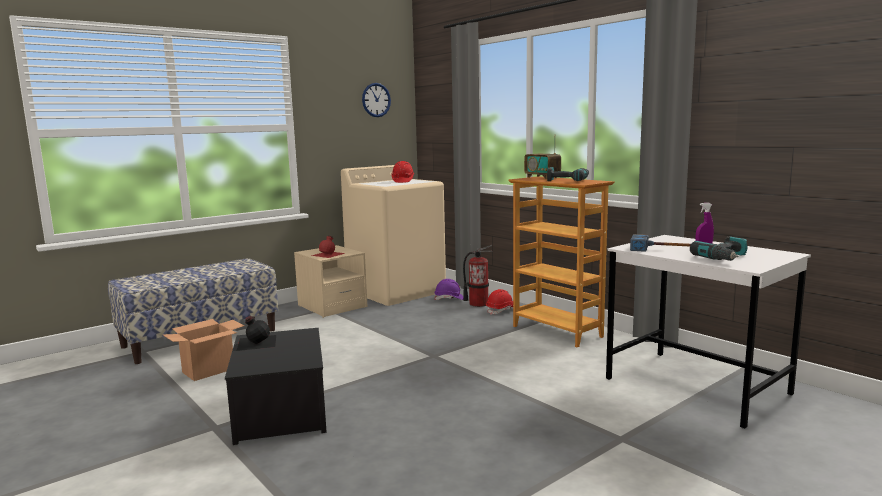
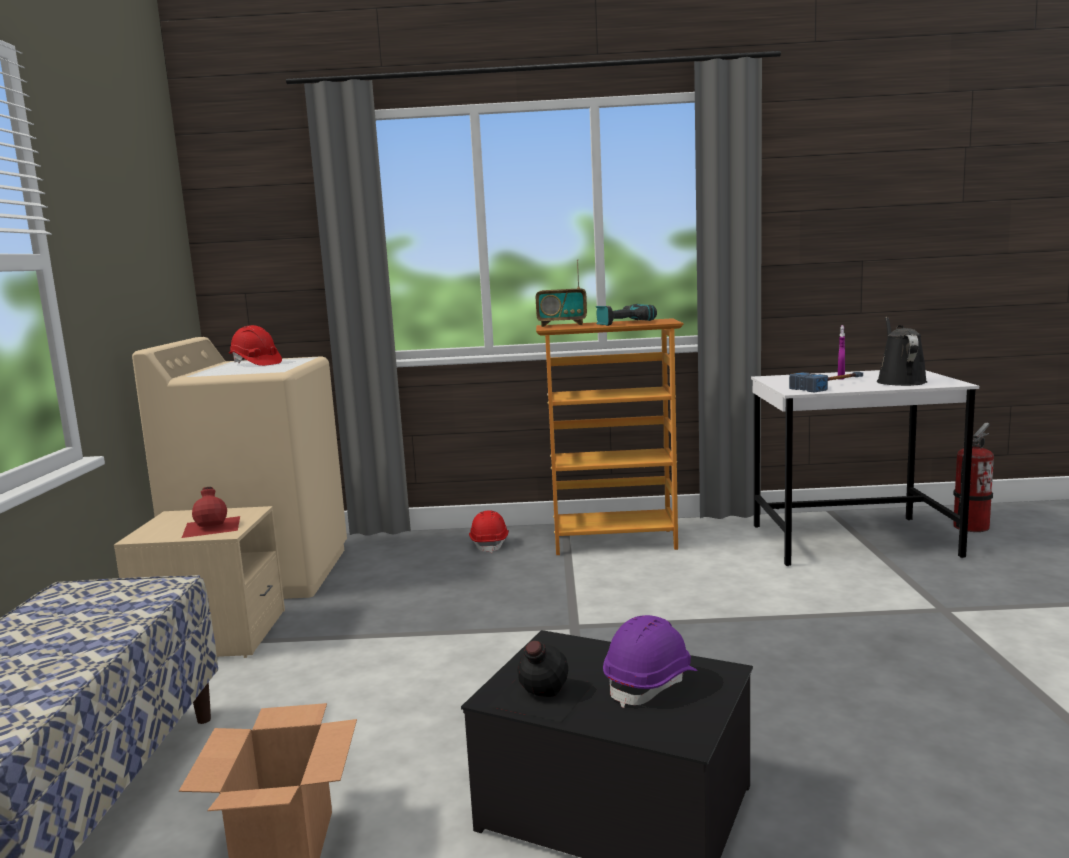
camera: 50 degrees left, 0 degrees up
(376, 100) = (147, 210): wall clock -> none
(449, 299) = (379, 555): purple hard hat -> purple hard hat (651, 683)
(478, 304) = (438, 547): fire extinguisher -> fire extinguisher (970, 527)
(725, 258) = (899, 381): power drill -> black watering can

